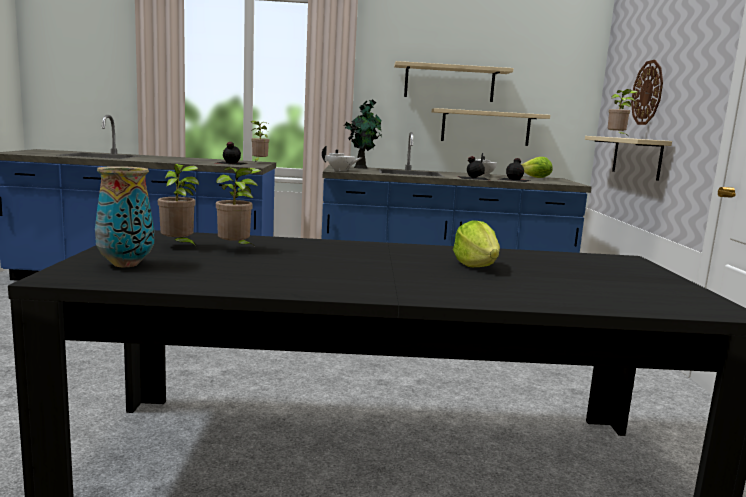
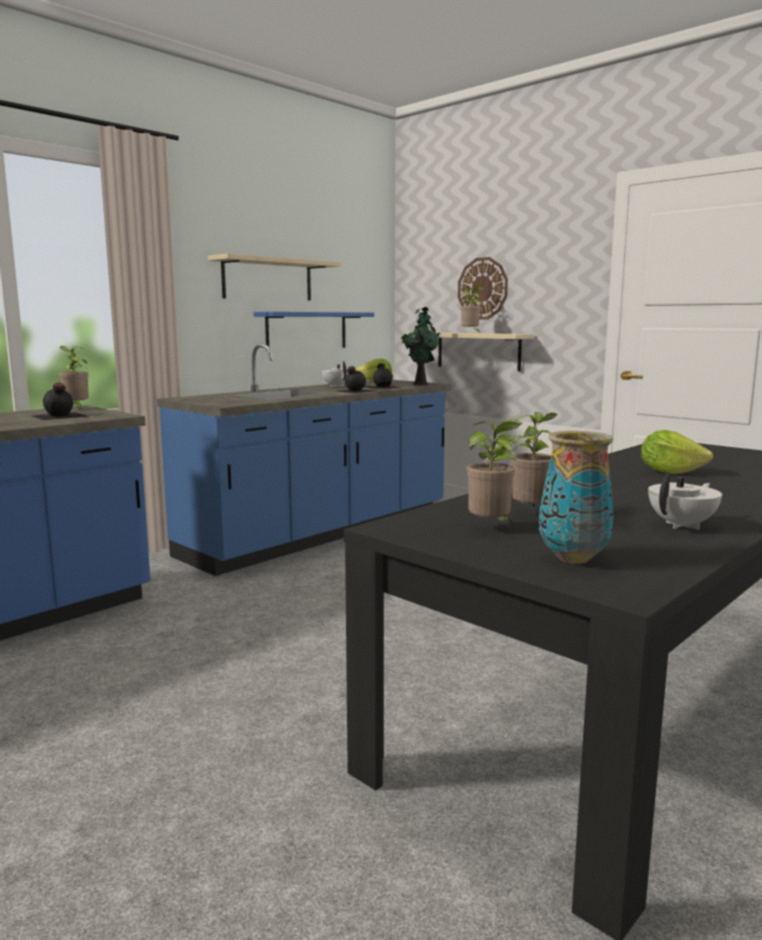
camera: 45 degrees left, 0 degrees up
(340, 170) = (226, 404): white teapot -> white teapot (682, 525)
(361, 167) = (209, 396): potted plant -> potted plant (420, 384)
(485, 127) = (306, 330): beige shelf -> blue shelf

